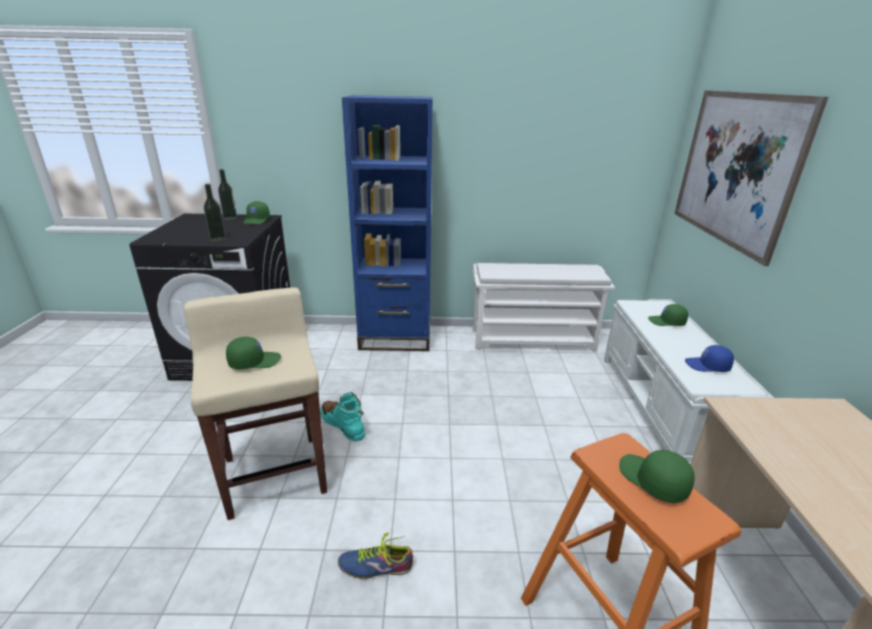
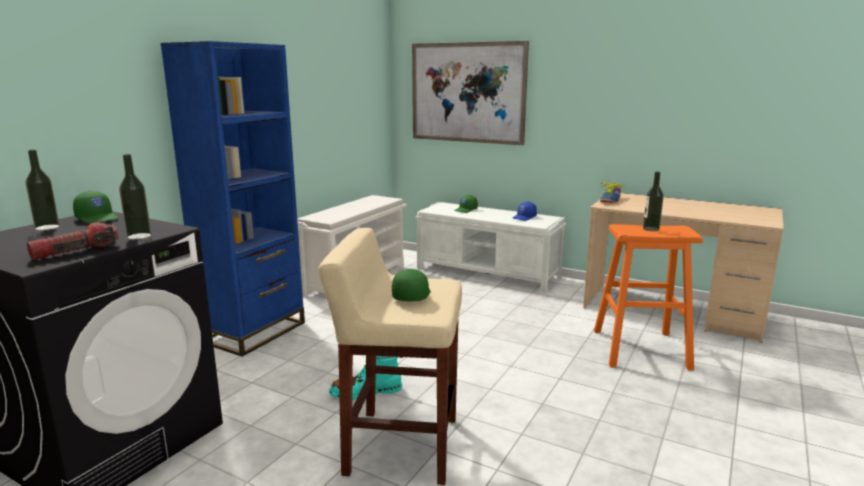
camera: 60 degrees left, 10 degrees down
(178, 238) = (76, 252): none -> flashlight
(376, 566) = (554, 413): shoe -> shoe (610, 200)
(652, 480) = (651, 229): green cap -> bottle

